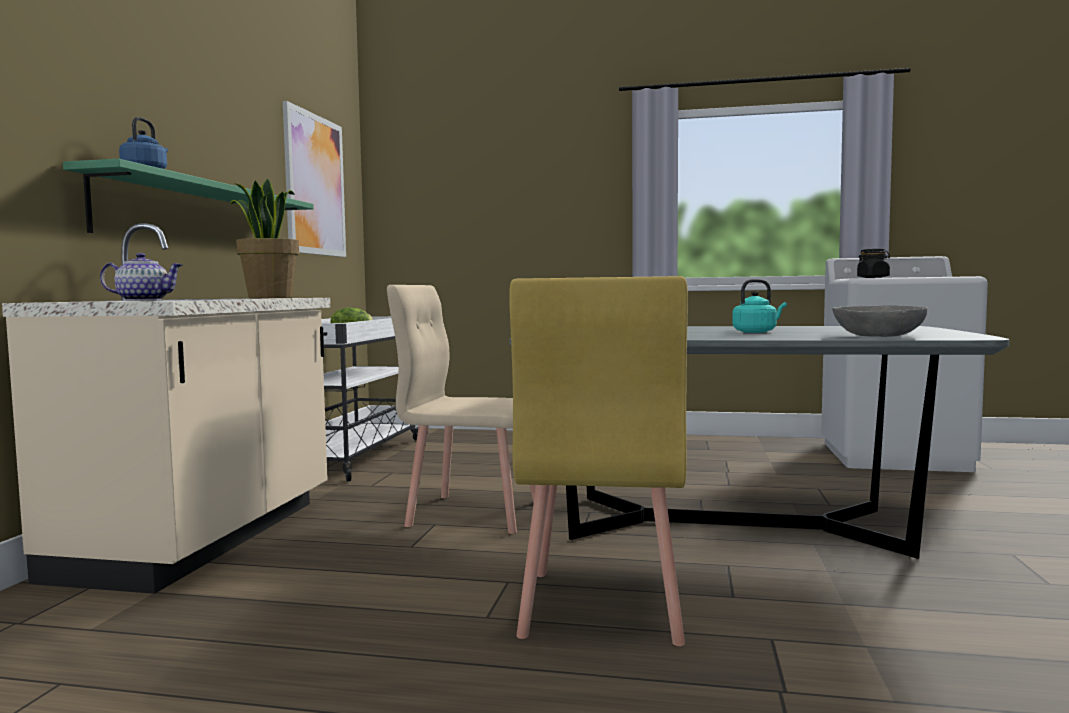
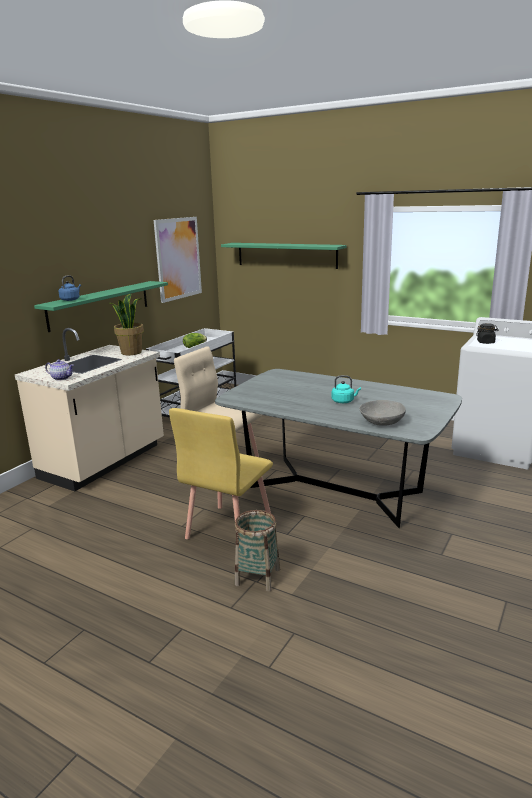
camera: 20 degrees right, 15 degrees up
(494, 195) = (286, 255): none -> green shelf
(774, 681) = (257, 577): none -> basket

